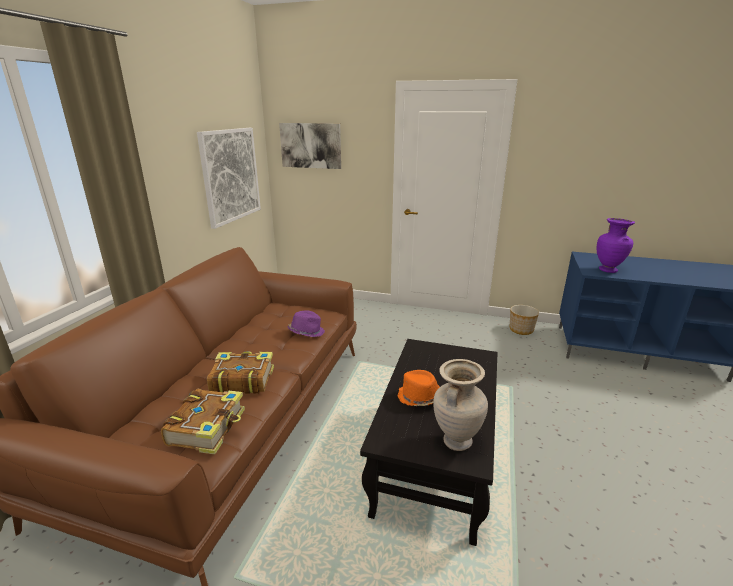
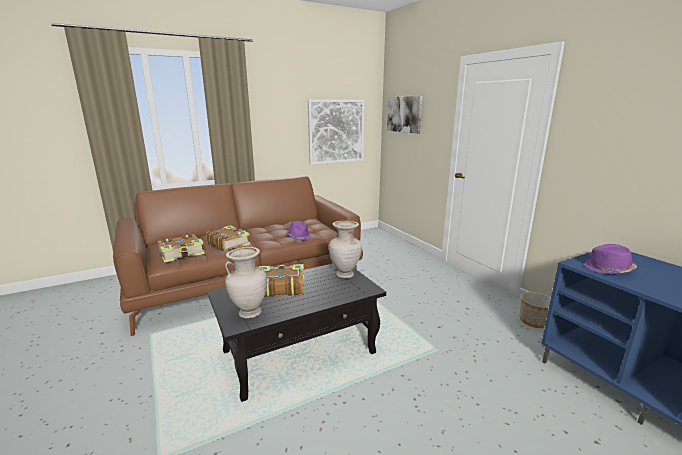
camera: 45 degrees right, 5 degrees down
(419, 397) = (280, 287): orange hat -> book
(439, 352) = (345, 275): none -> beige vase
(608, 270) = (608, 269): purple vase -> purple hat

